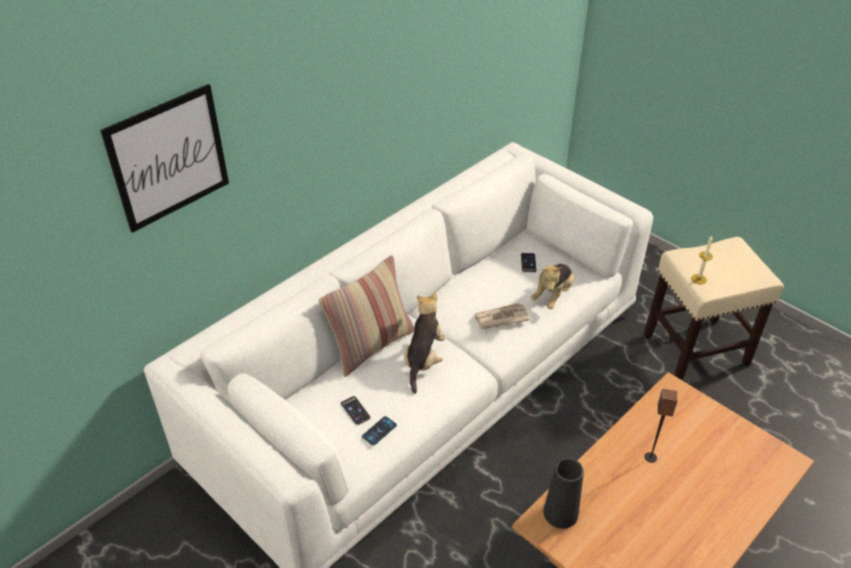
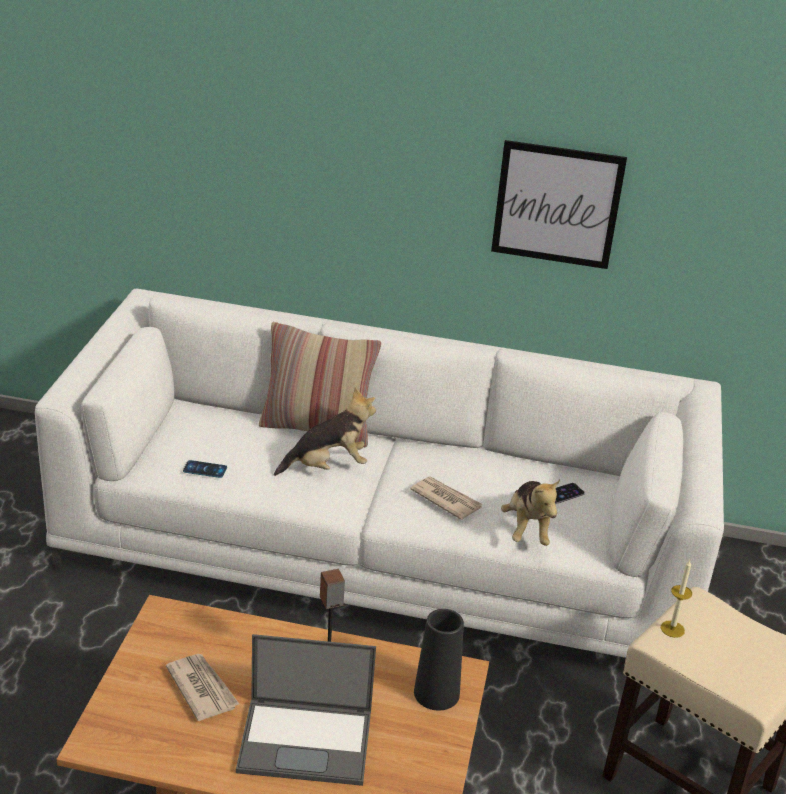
camera: 55 degrees right, 10 degrees down
(168, 158) = (216, 96): picture -> picture (557, 204)
(355, 410) = (219, 446): phone -> none
(553, 295) = (527, 529): plush toy -> plush toy turned 90 degrees counterclockwise
(560, 513) = (189, 625): black vase -> black vase (436, 693)
(631, 531) = (202, 688): none -> newspaper
(704, 492) = (307, 741): none -> laptop

